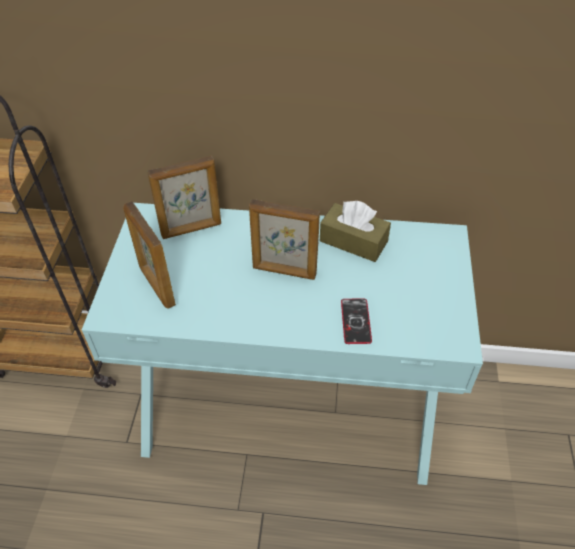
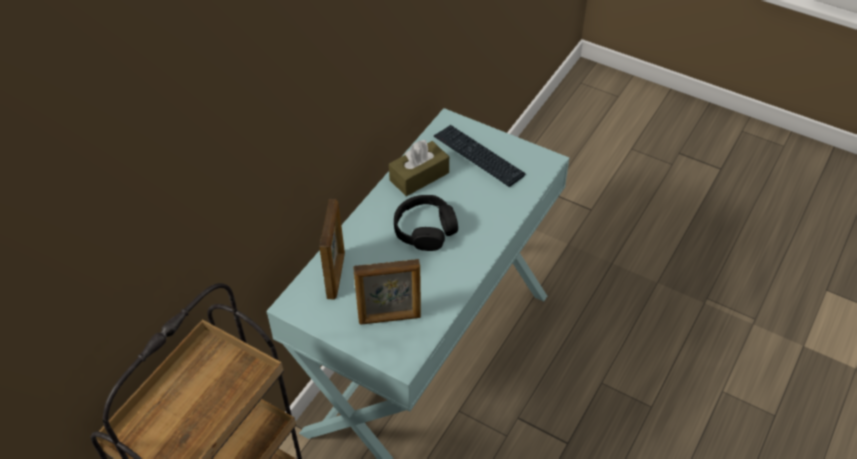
camera: 65 degrees left, 0 degrees up
(284, 271) = (425, 229): picture frame -> black headphones
(355, 321) = (499, 206): phone -> none
(417, 278) = (478, 156): none -> keyboard

